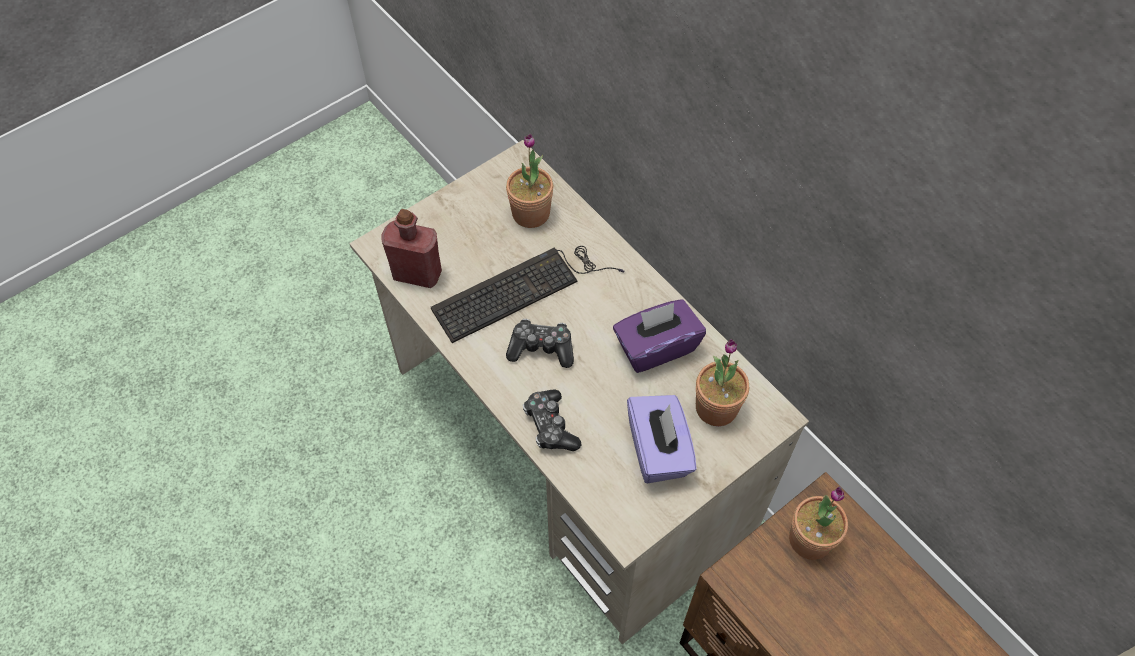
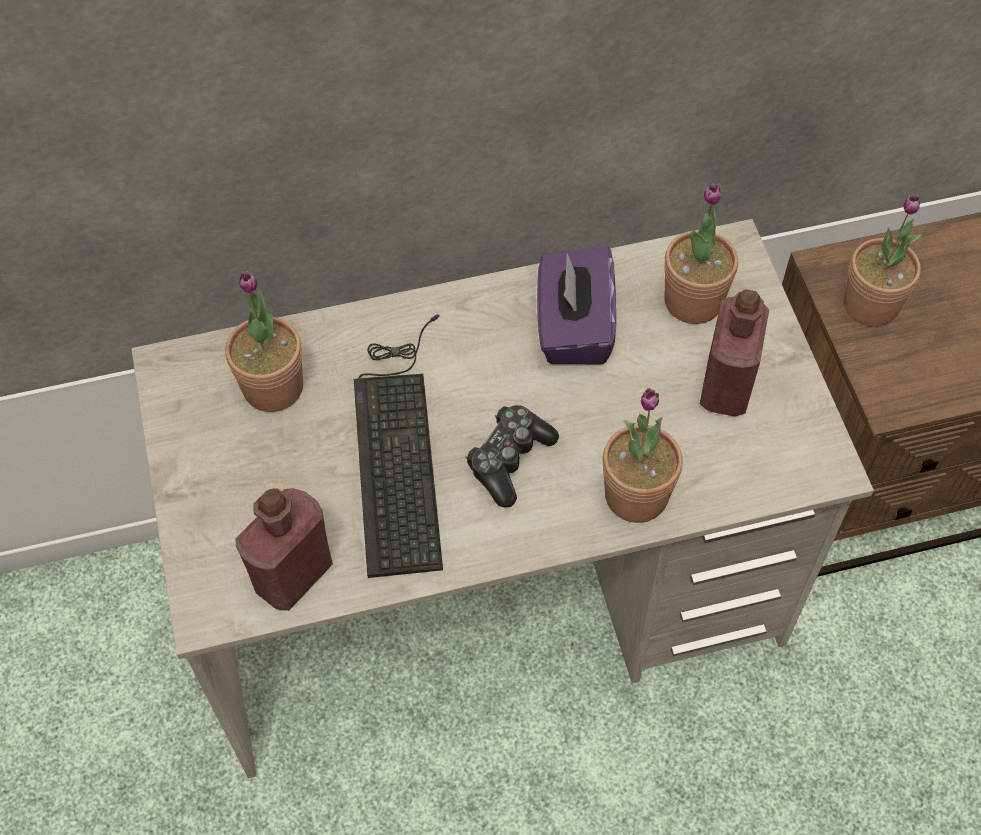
camera: 65 degrees left, 0 degrees up
(550, 426) = (636, 495): game controller -> potted plant
(658, 450) = (726, 386): purple tissue box -> red bottle

